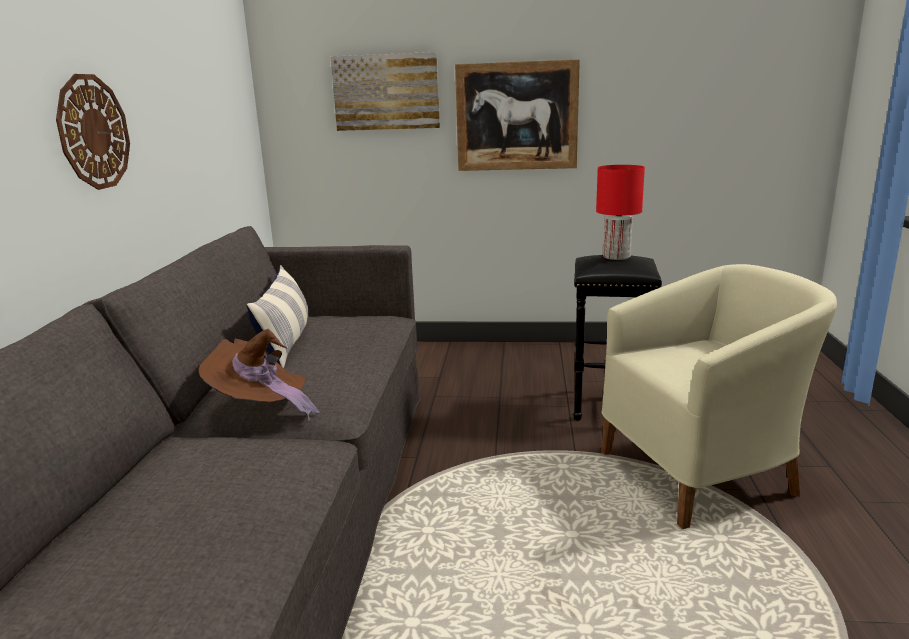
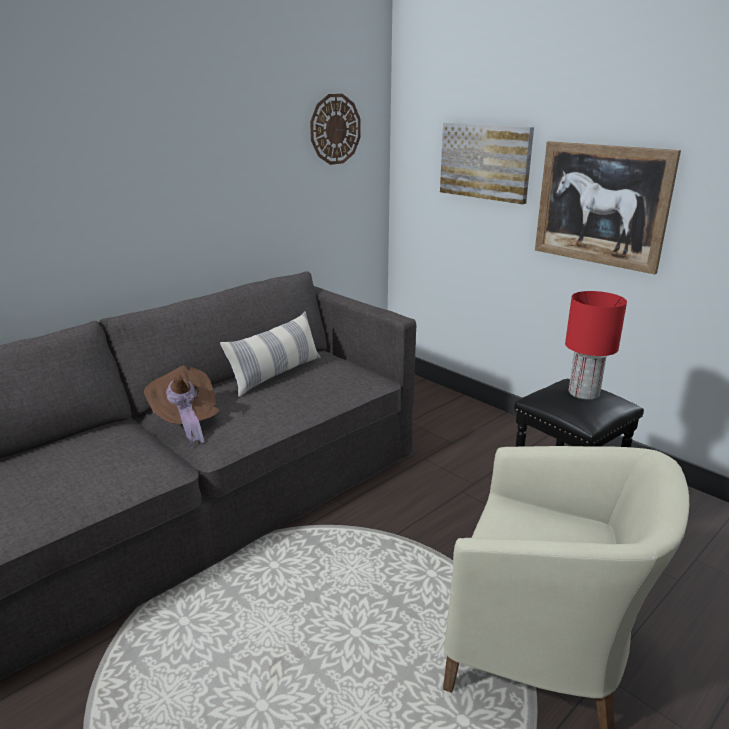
camera: 40 degrees right, 5 degrees up
(93, 132) = (170, 195): wall clock -> wall clock (335, 129)

